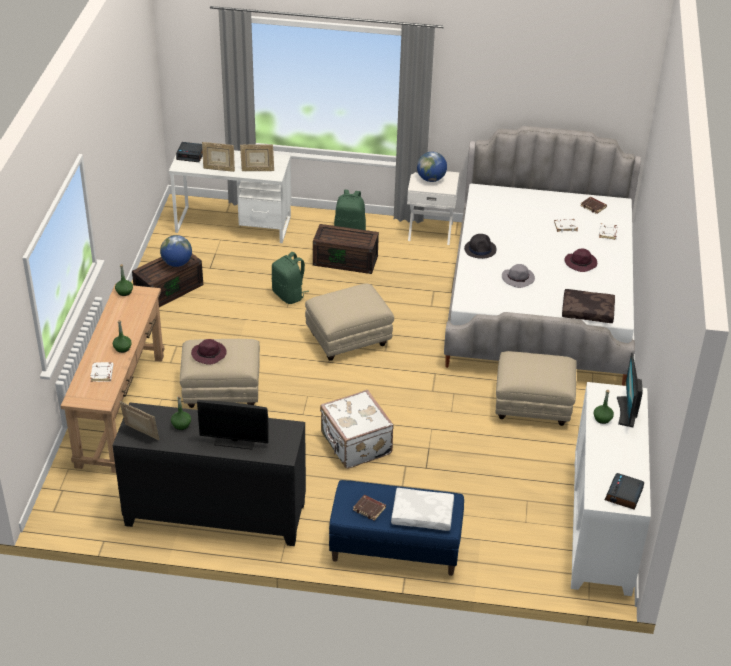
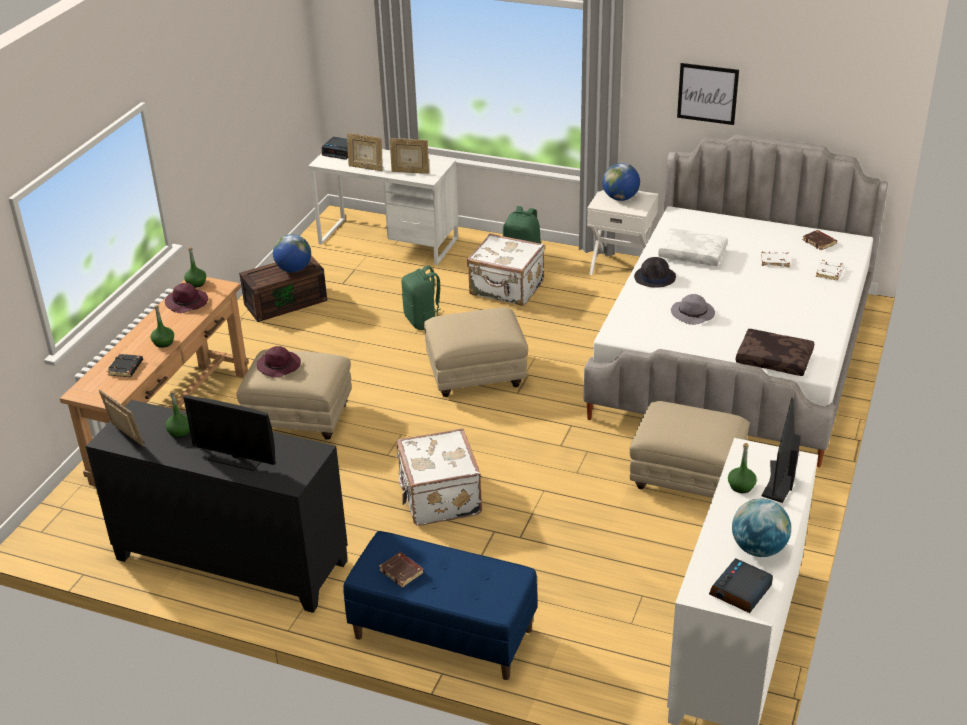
camera: 15 degrees right, 5 degrees down
(102, 374) = (126, 368): white book -> black book
(346, 260) = (506, 289): brown storage box -> white suitcase
(423, 514) = (471, 587): white pillow -> white pillow (693, 254)
(500, 96) = (707, 93): none -> picture
(581, 263) = (783, 303): purple hat -> purple hat (187, 303)
(627, 463) = (758, 549): none -> globe

